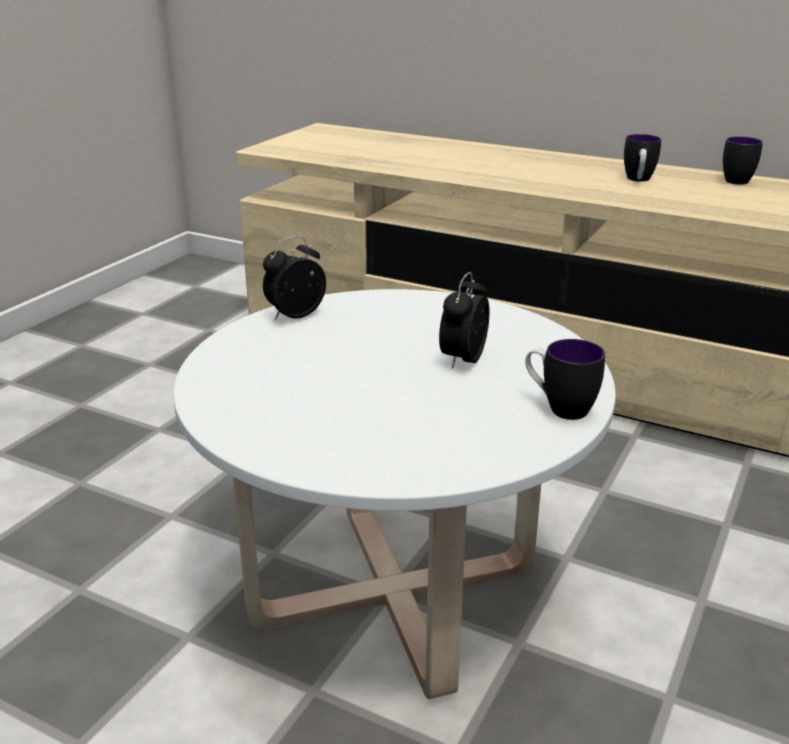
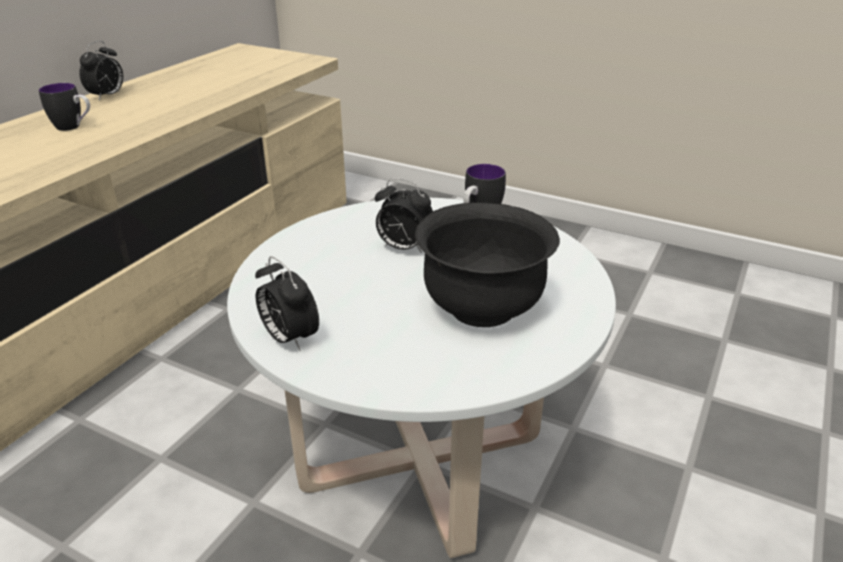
camera: 90 degrees left, 5 degrees up
(331, 402) = (483, 308): none -> black bowl
(737, 180) = (107, 96): mug -> alarm clock

